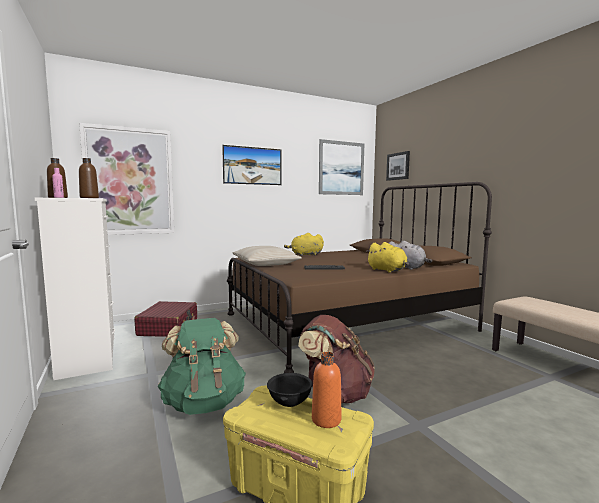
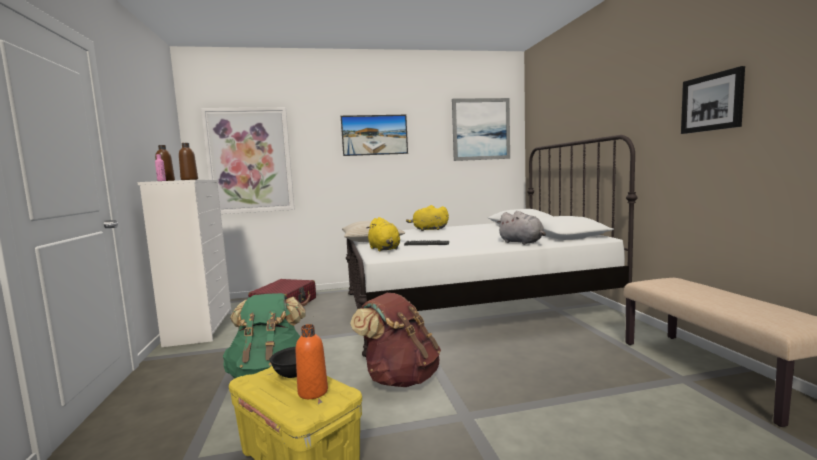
camera: 15 degrees right, 0 degrees up
(348, 322) = (470, 305): brown bed -> white bed
(388, 270) = (494, 246): yellow plush toy -> yellow plush toy (384, 249)
(398, 166) = (546, 121): picture -> picture (712, 102)

